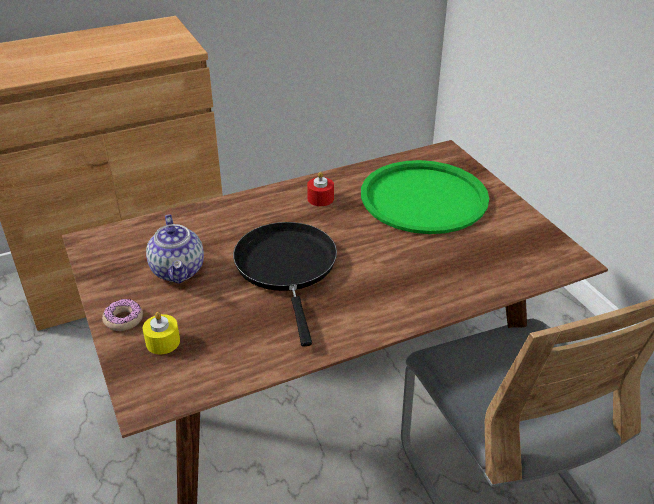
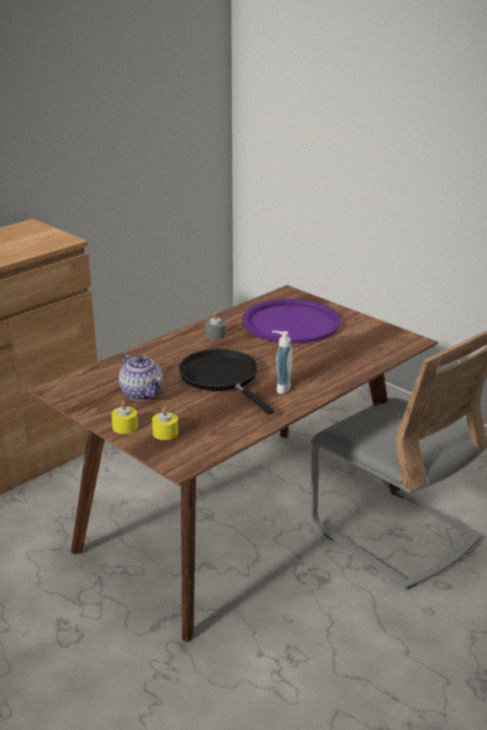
camera: 20 degrees left, 10 degrees down
(123, 319) = (125, 427): donut -> yellow candle
(320, 198) = (215, 335): red candle -> grey candle
(350, 301) = (280, 387): none -> soap dispenser
(423, 198) = (291, 323): green tray -> purple tray

